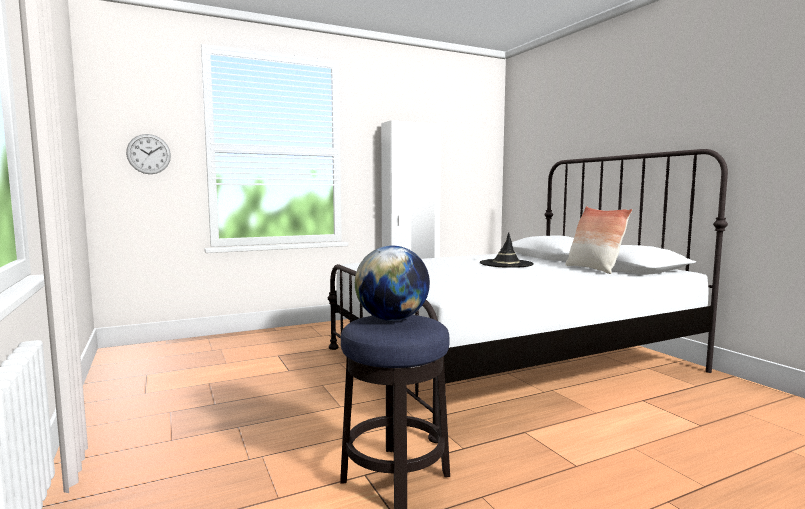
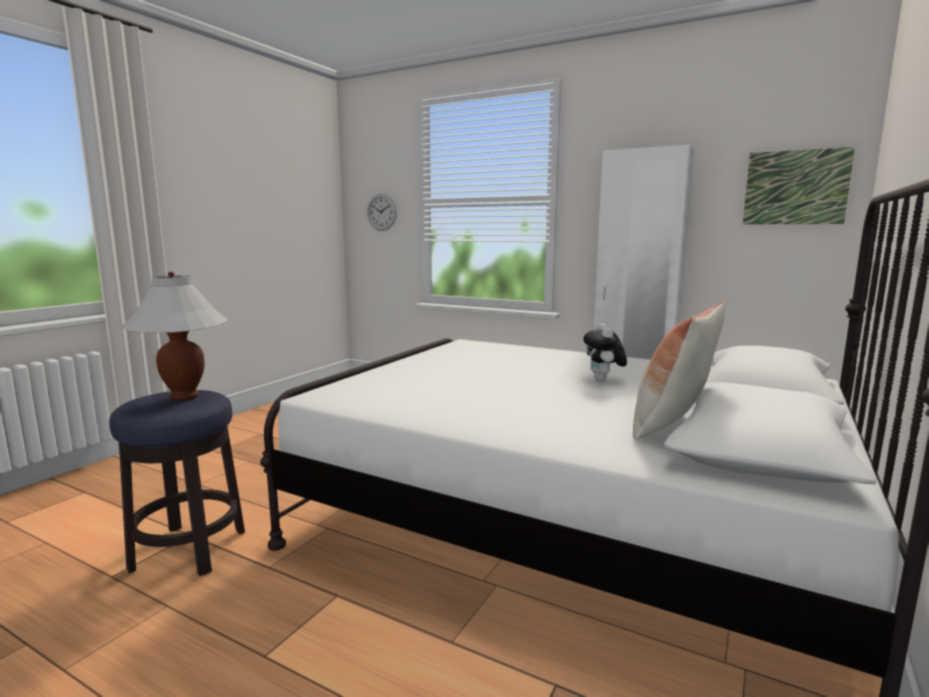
camera: 55 degrees right, 5 degrees up
(392, 319) = (184, 397): globe -> white table lamp
(475, 154) = (795, 187): none -> picture
(506, 264) = (603, 380): black hat -> plush toy

